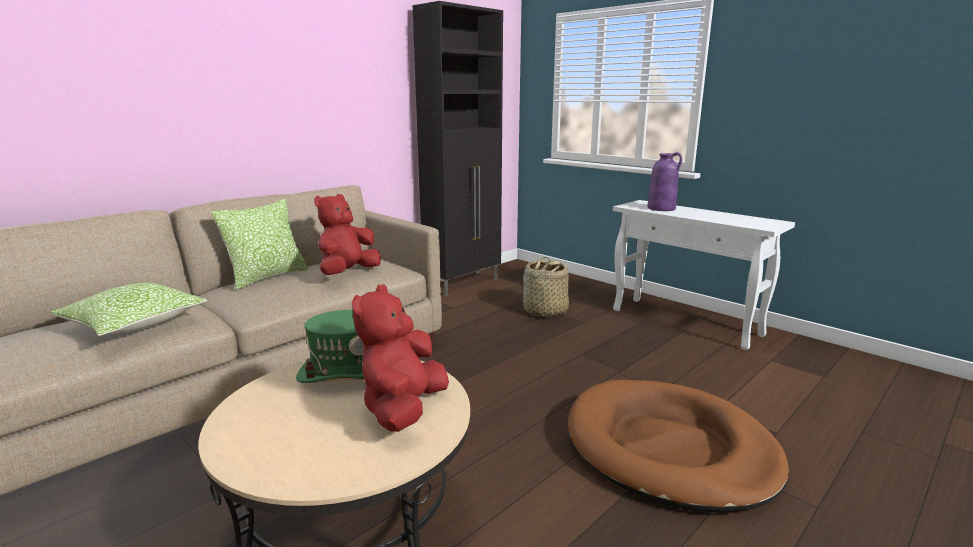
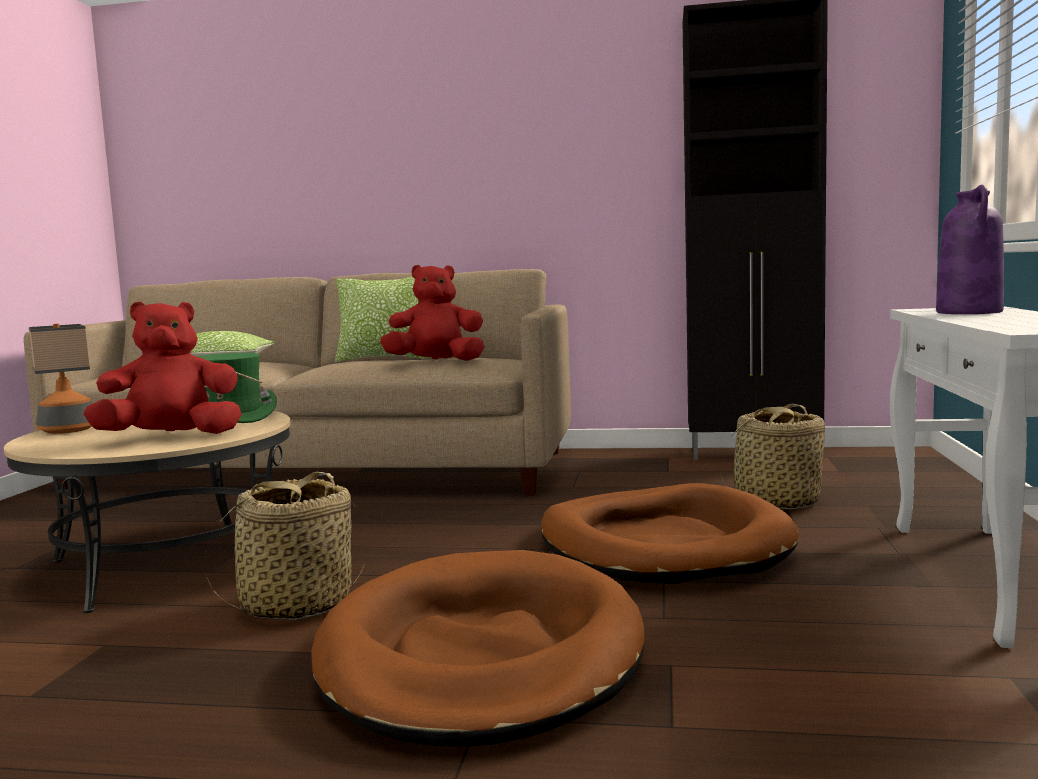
camera: 55 degrees right, 10 degrees down
(249, 451) = (68, 430): none -> table lamp
(529, 484) = (296, 605): none -> basket
(569, 354) = (663, 545): none -> brown dog bed

